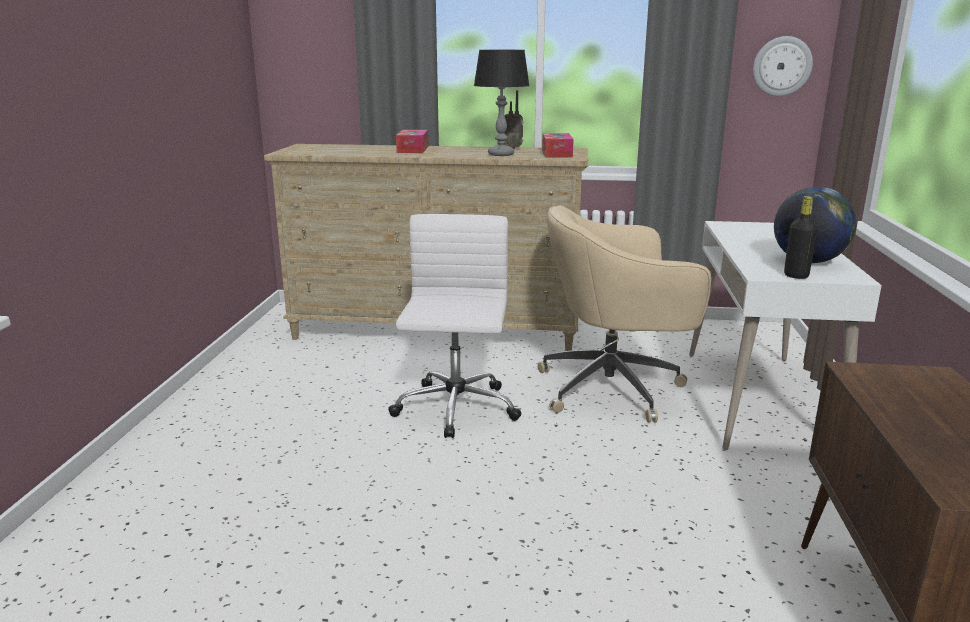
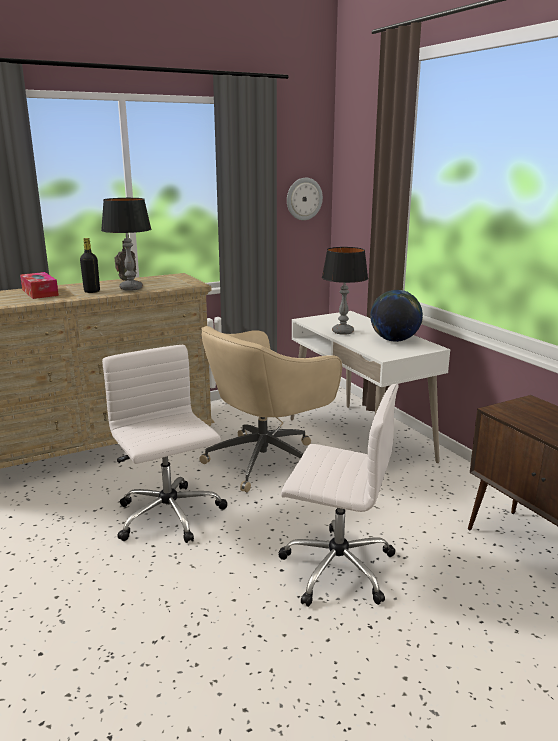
camera: 35 degrees left, 0 degrees up
(556, 153) = (173, 281): tissue box -> none
(573, 518) = (335, 567): none -> white office chair
(749, 242) = (342, 332): none -> table lamp
(796, 276) = (402, 352): black bottle -> black bottle (92, 291)

